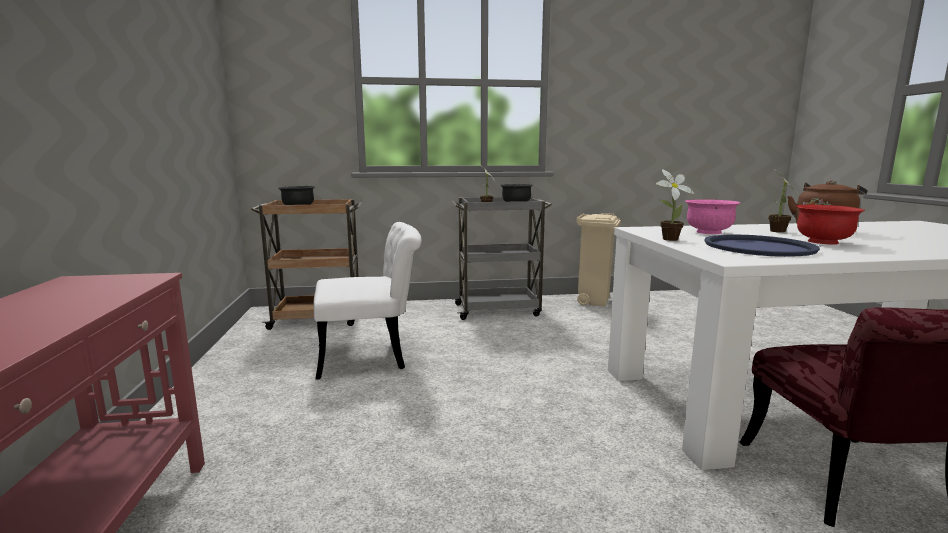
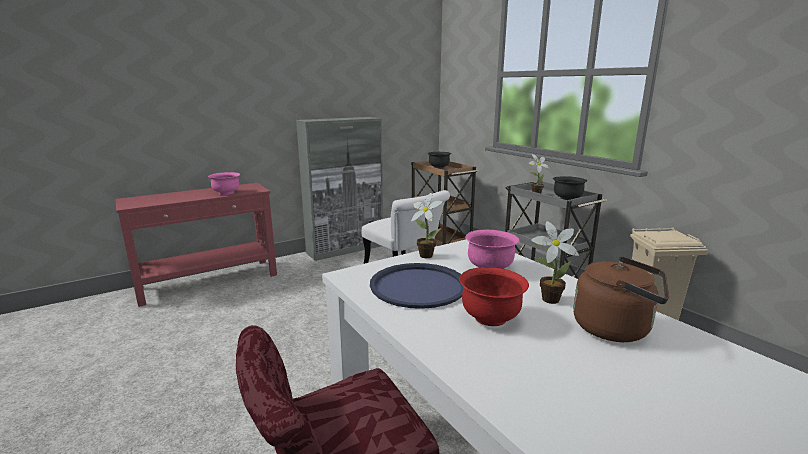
camera: 65 degrees right, 5 degrees up
(94, 299) = (226, 193): none -> pink bowl
(213, 377) = (346, 249): none -> grey cabinet

